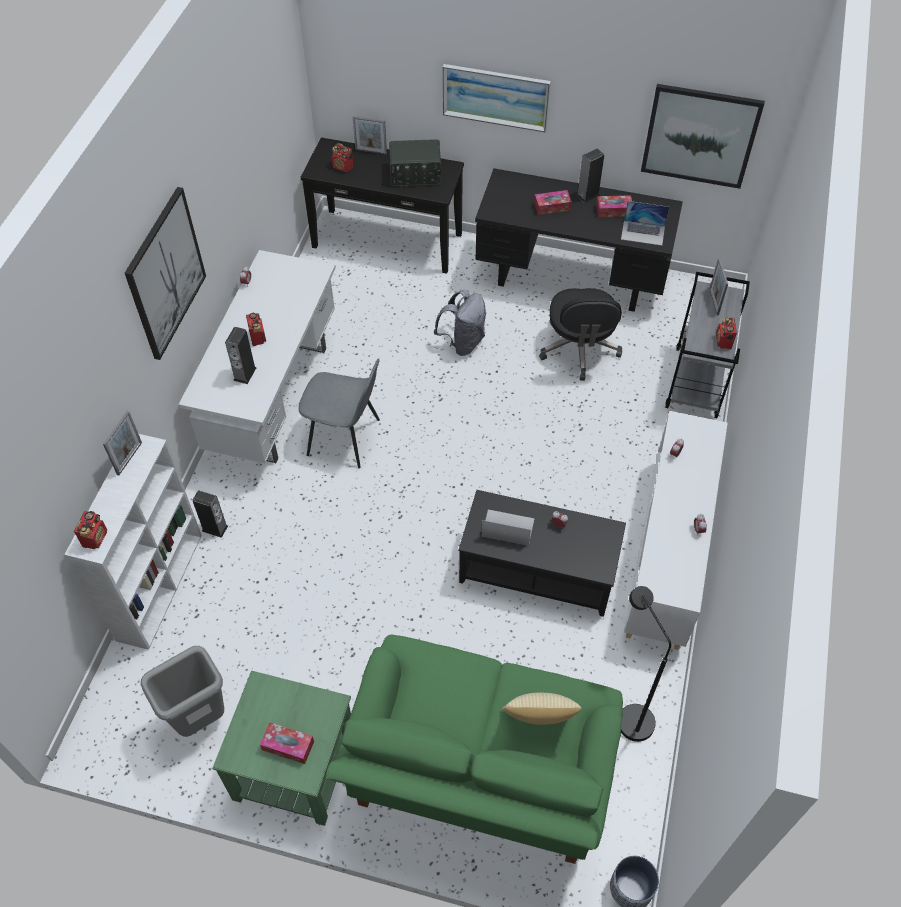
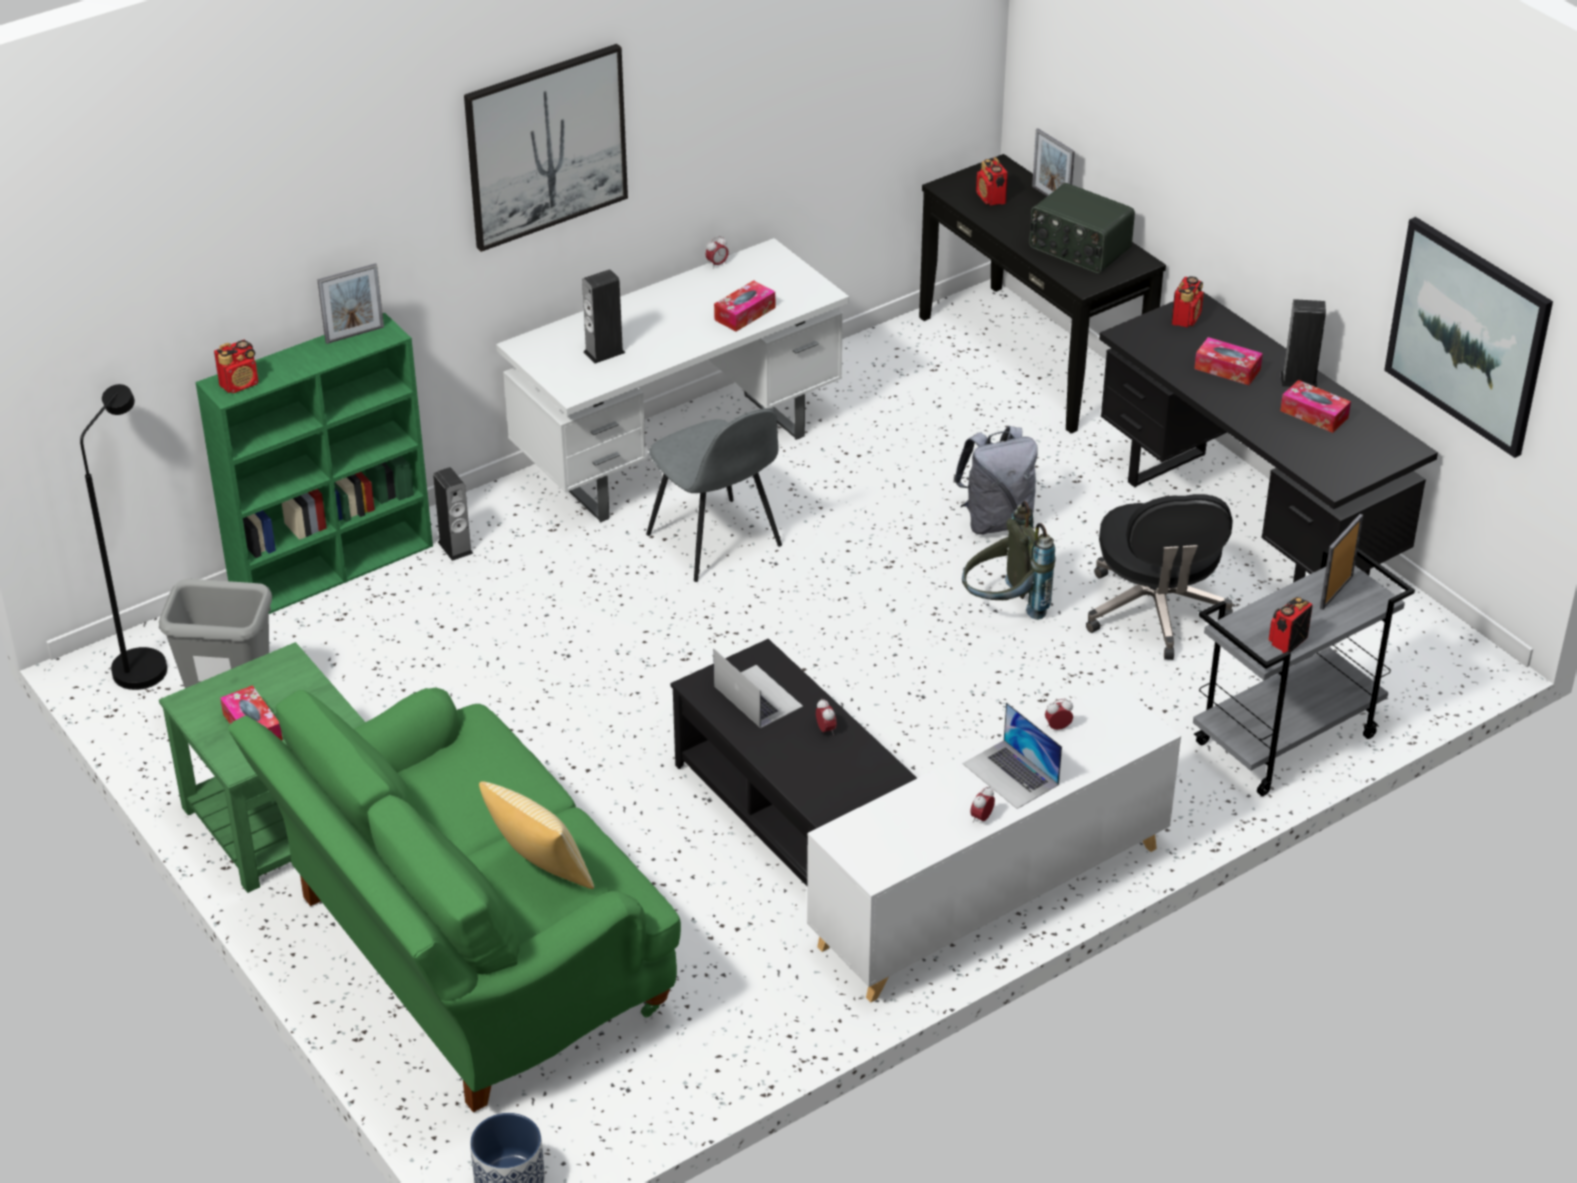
camera: 40 degrees right, 15 degrees down
(160, 585) = (334, 568): white bookcase -> green bookcase
(257, 337) = (663, 324): radio -> radio (1186, 318)
(294, 305) = (745, 314): none -> tissue box
(495, 97) = (1217, 165): picture -> none
(514, 389) = (1004, 608): none -> grey backpack
(579, 349) = (1155, 612): black office chair -> black office chair turned 45 degrees counterclockwise
(629, 714) = (721, 1023): black floor lamp -> black floor lamp (145, 661)
(643, 233) = (1323, 459): laptop -> laptop (1011, 774)

